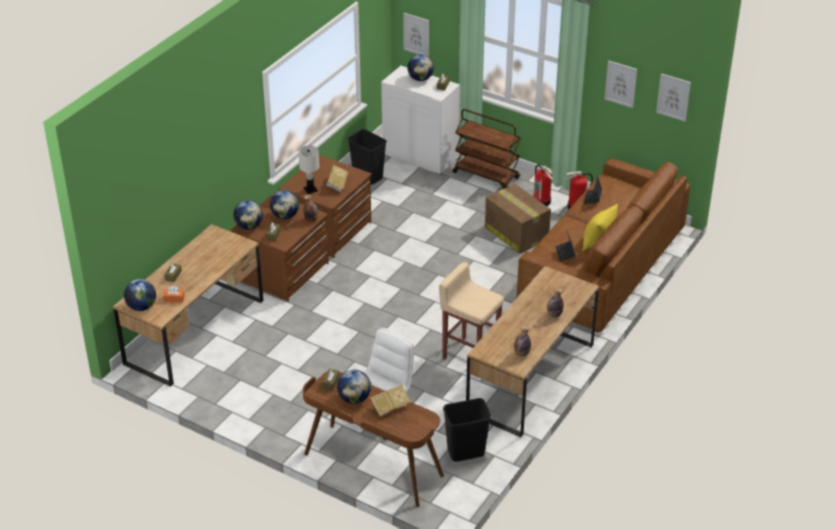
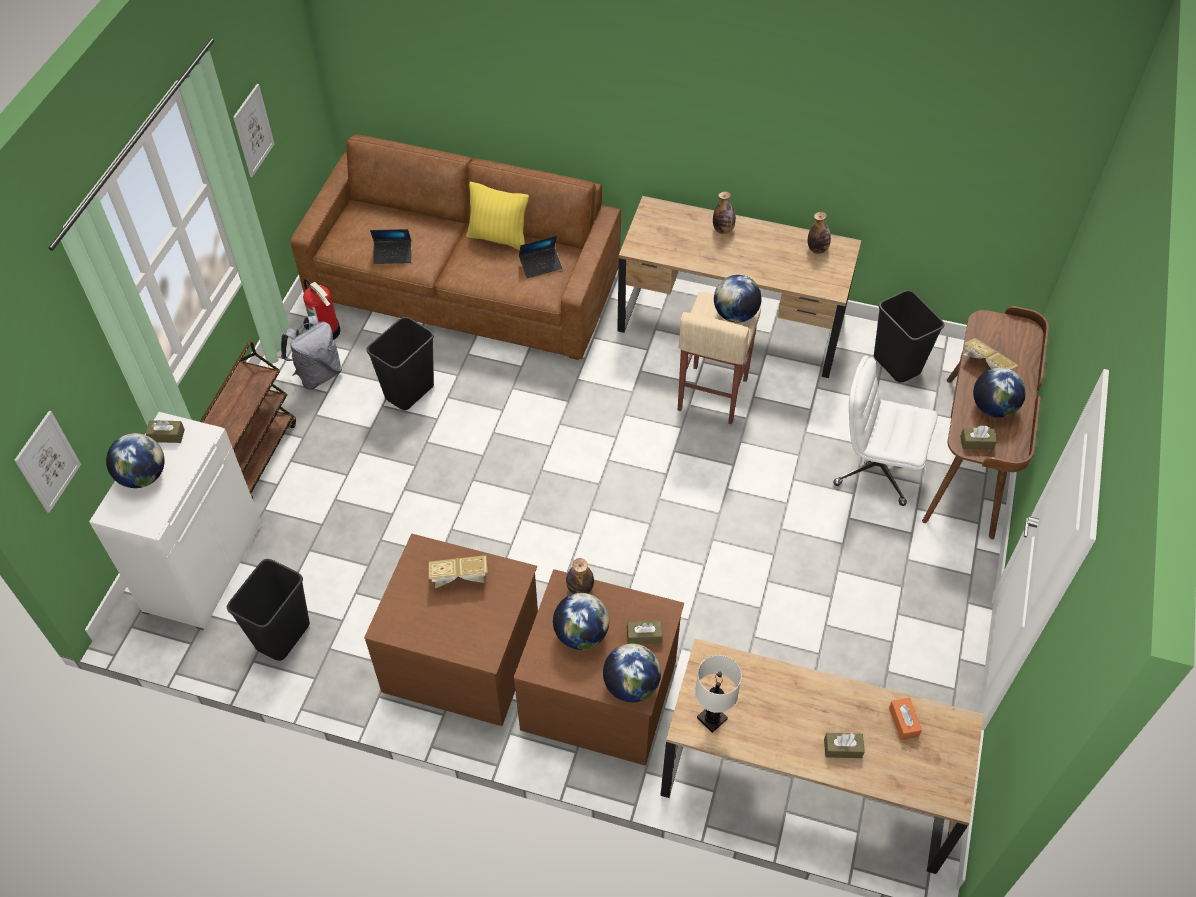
camera: 105 degrees left, 15 degrees up
(141, 307) = (949, 769): globe -> globe (735, 314)
(310, 189) = (487, 617): white table lamp -> white table lamp (711, 718)
(515, 233) = (409, 392): cardboard box -> black trash can
(542, 201) = (318, 374): fire extinguisher -> grey backpack
(673, 97) = (292, 68): picture -> none

